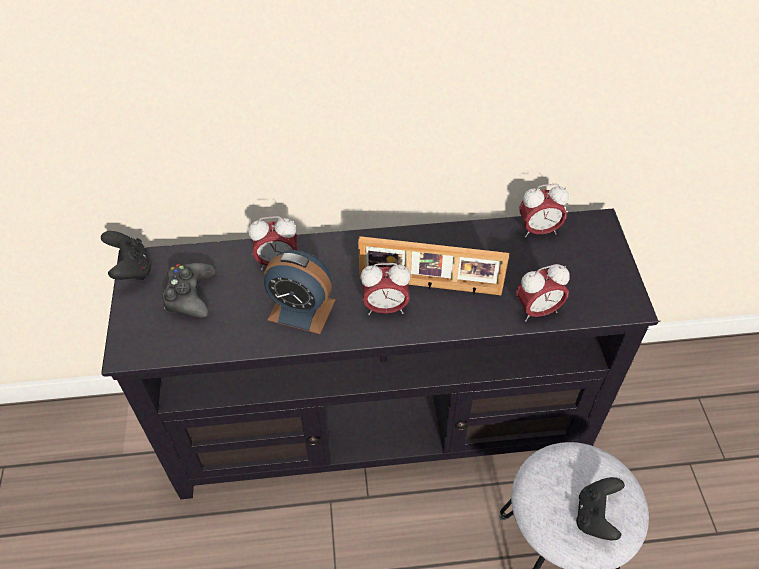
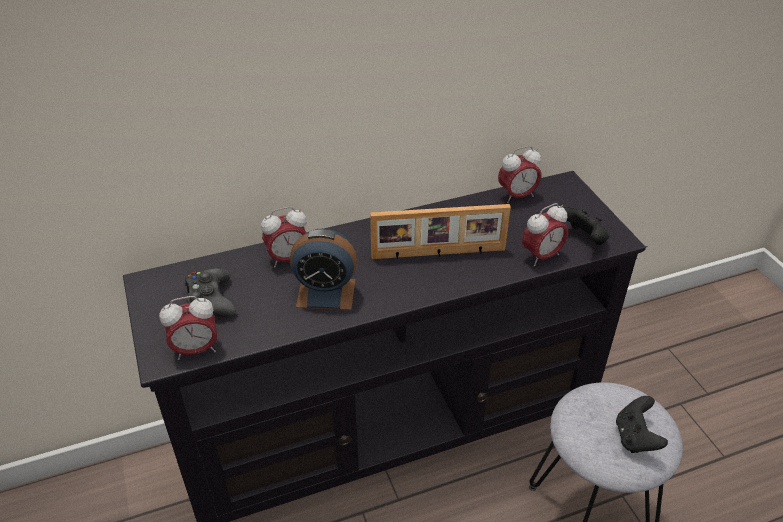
camera: 15 degrees left, 10 degrees down
(131, 269) = (142, 289): black game controller -> black game controller (581, 239)
(385, 308) = (404, 278): alarm clock -> alarm clock (196, 350)

